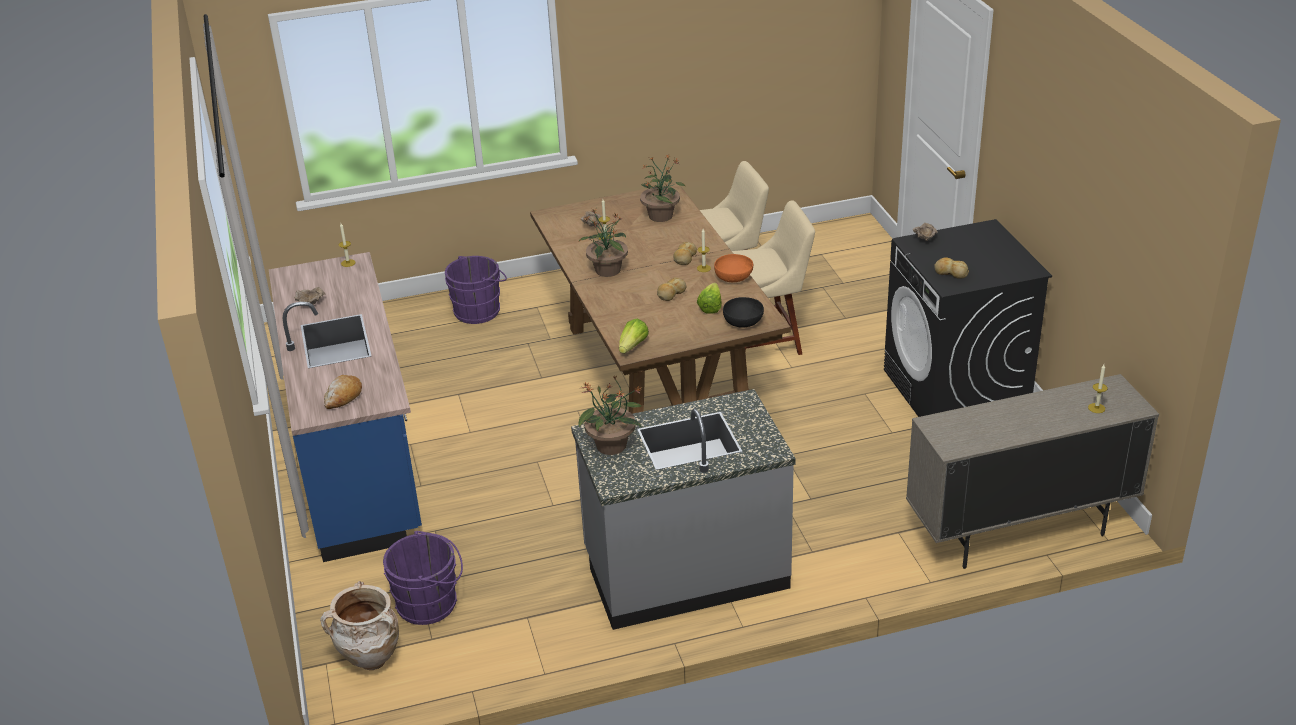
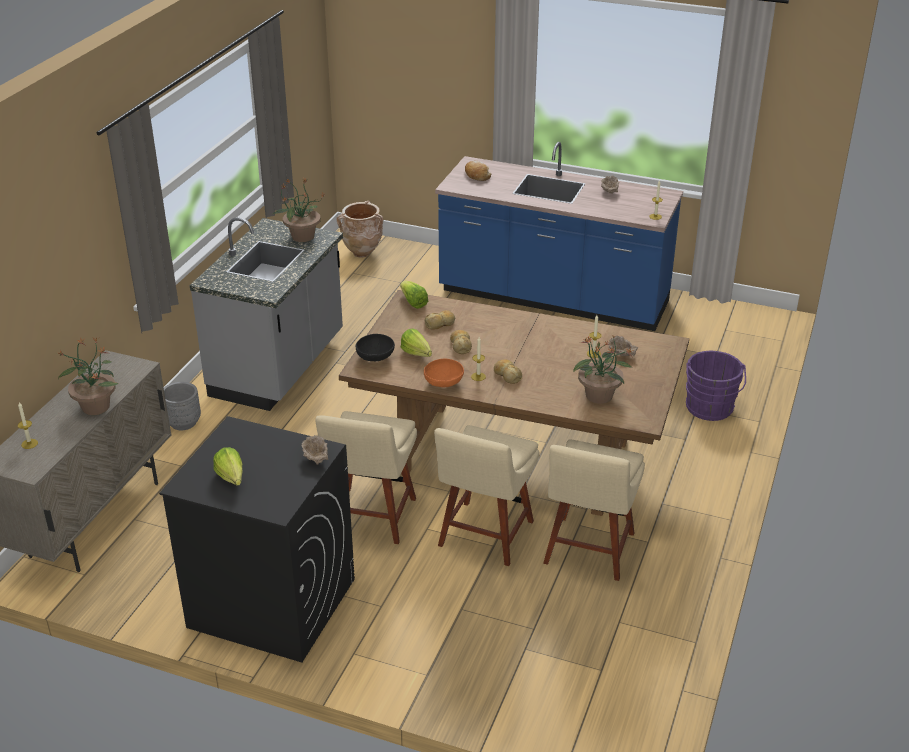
camera: 125 degrees right, 0 degrees up
(431, 603) = (380, 281): purple bucket -> none
(607, 271) = (535, 333): potted plant -> potted plant (95, 406)
(817, 396) = (370, 519): none -> beige chair
(846, 574) = (183, 423): none -> grey planter
(951, 272) = (249, 440): bread -> bread (440, 324)
(995, 257) = (231, 480): none -> lettuce

